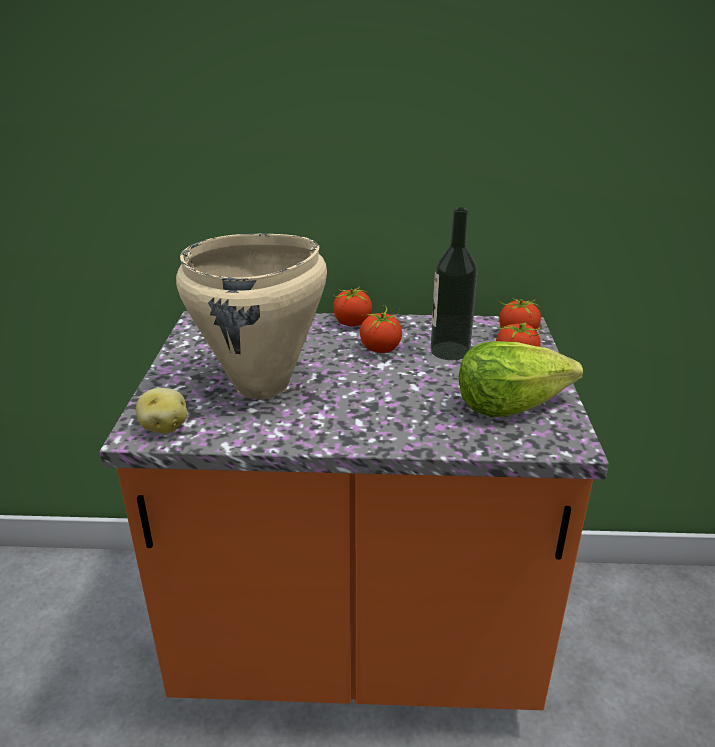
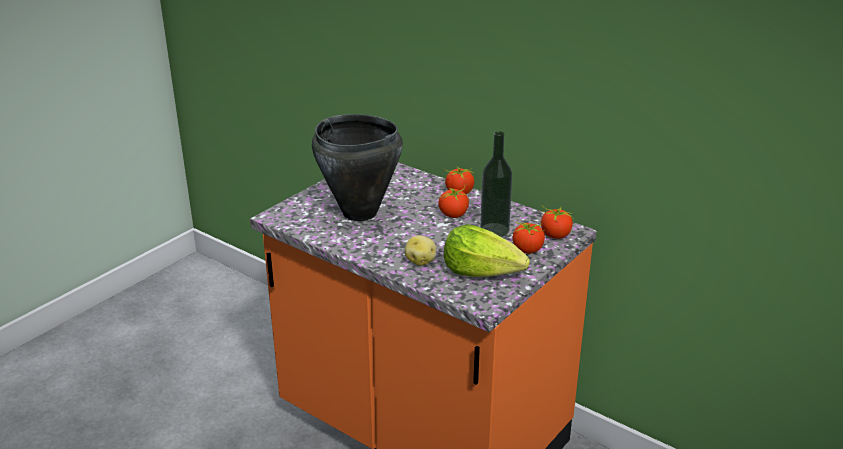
camera: 35 degrees right, 0 degrees up
(164, 427) = (289, 217): potato -> potato (420, 261)
(262, 386) = (360, 213): beige cooking pot -> black cooking pot

